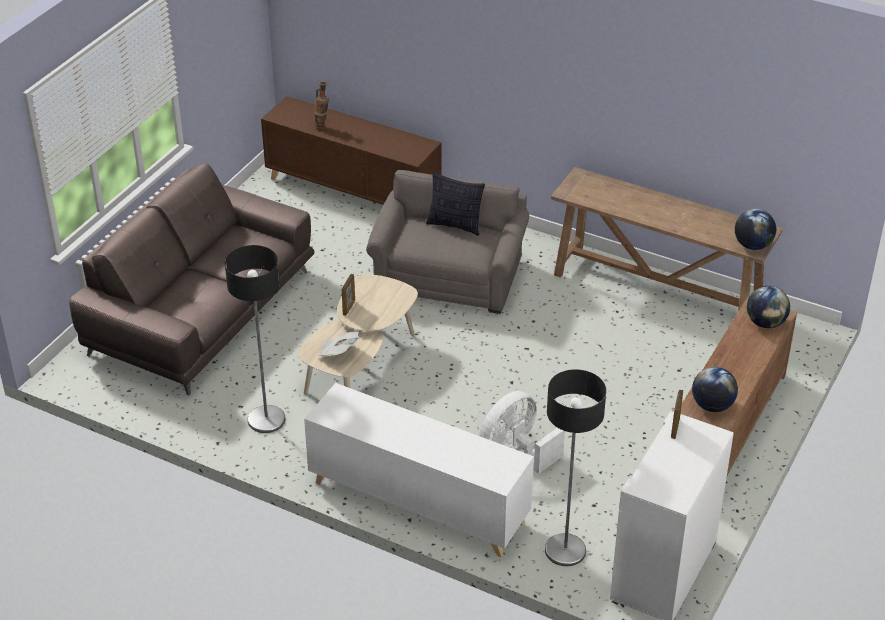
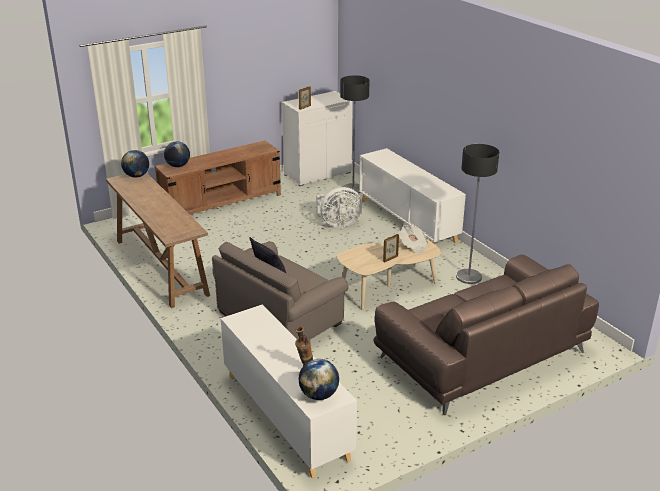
camera: 150 degrees left, 10 degrees down
(353, 191) = (285, 415): brown cabinet -> white cabinet
(712, 406) = (253, 149): globe -> globe (319, 395)

